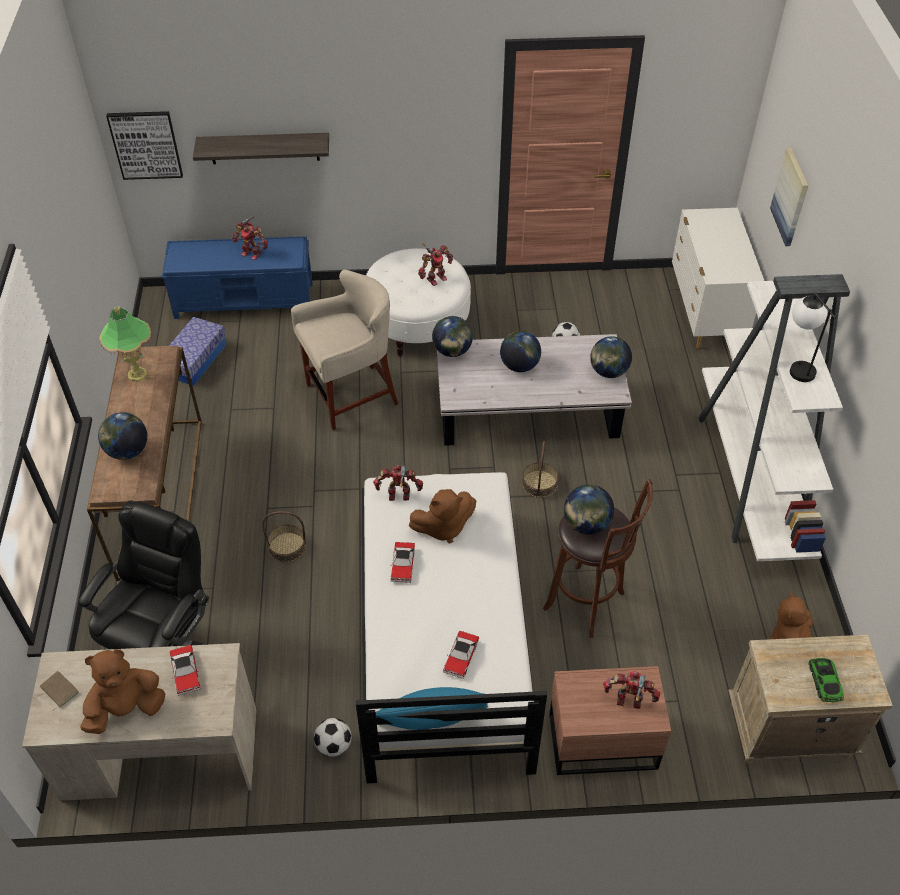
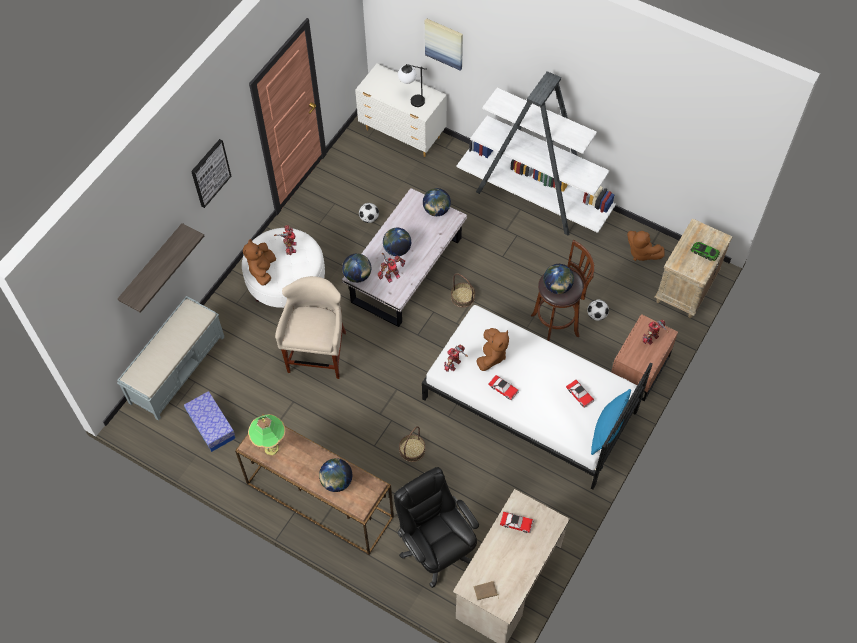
camera: 55 degrees left, 10 degrees up
(126, 709) = (520, 562): brown plush toy -> brown plush toy (262, 270)
(146, 144) = (92, 332): picture -> picture (210, 173)
(245, 300) = (177, 368): blue bench -> grey bench
(252, 253) = (176, 335): toy robot -> toy robot (391, 275)
(334, 745) = (560, 493): football -> football (596, 315)
(796, 365) = (557, 129): table lamp -> table lamp (411, 100)

